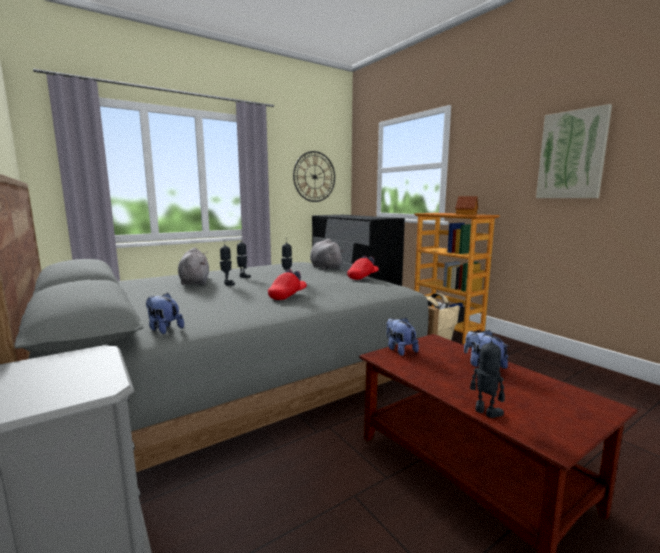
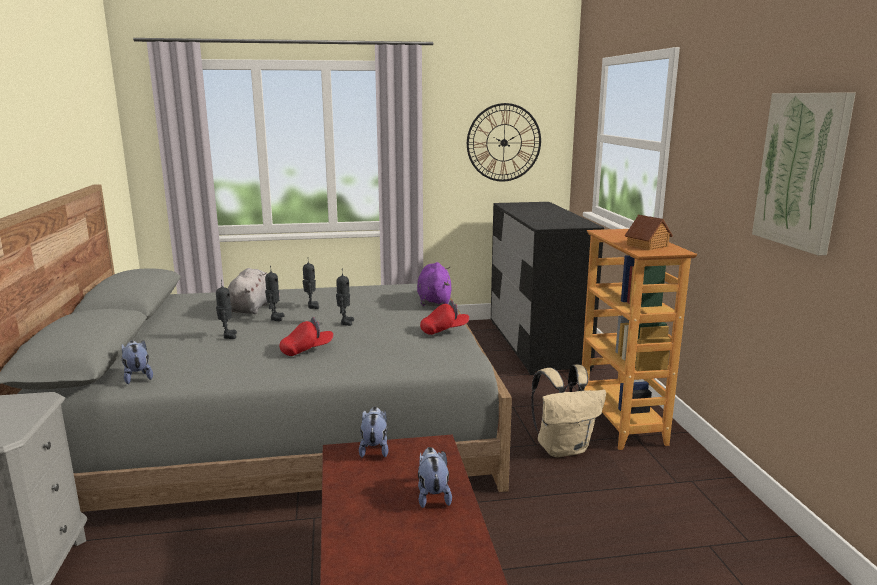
camera: 25 degrees right, 5 degrees up
(325, 267) = (434, 301): grey plush toy -> purple plush toy
(485, 412) = (338, 548): toy robot -> toy robot (227, 336)

